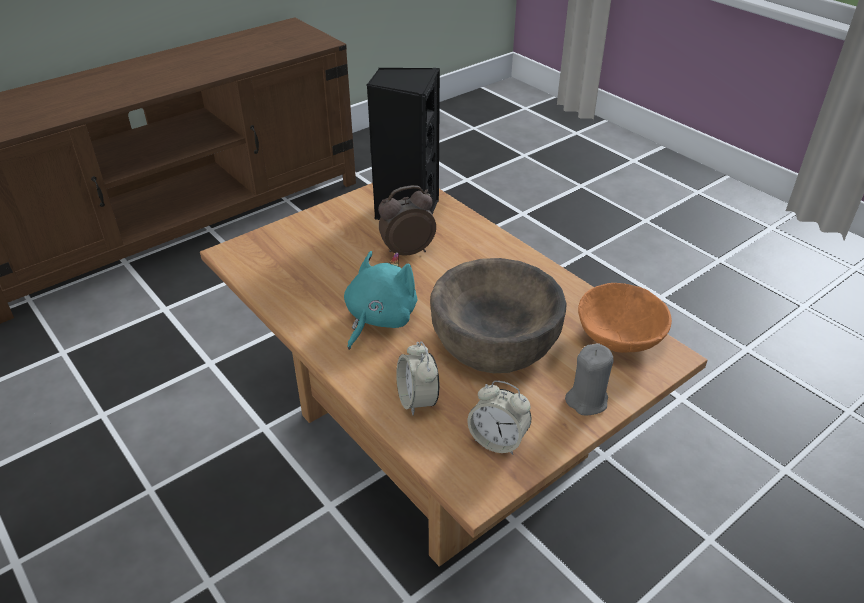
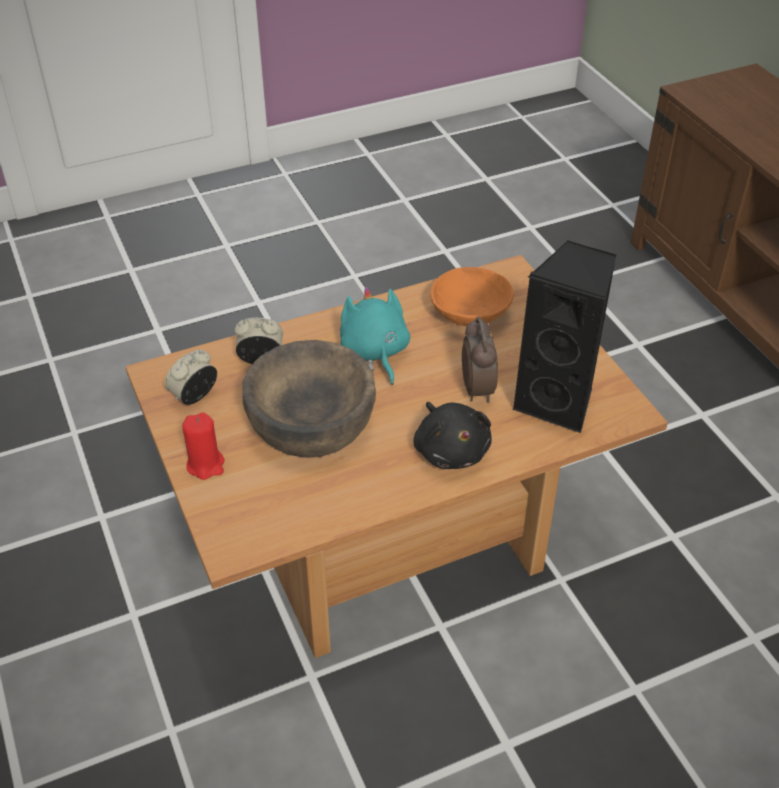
camera: 105 degrees right, 5 degrees up
(378, 319) = (375, 353): turquoise plush toy -> turquoise plush toy turned 150 degrees counterclockwise
(486, 256) = (451, 450): none -> black plush toy
(587, 400) = (206, 464): grey candle -> red candle
(618, 336) = (276, 519): orange bowl -> orange bowl (471, 314)

